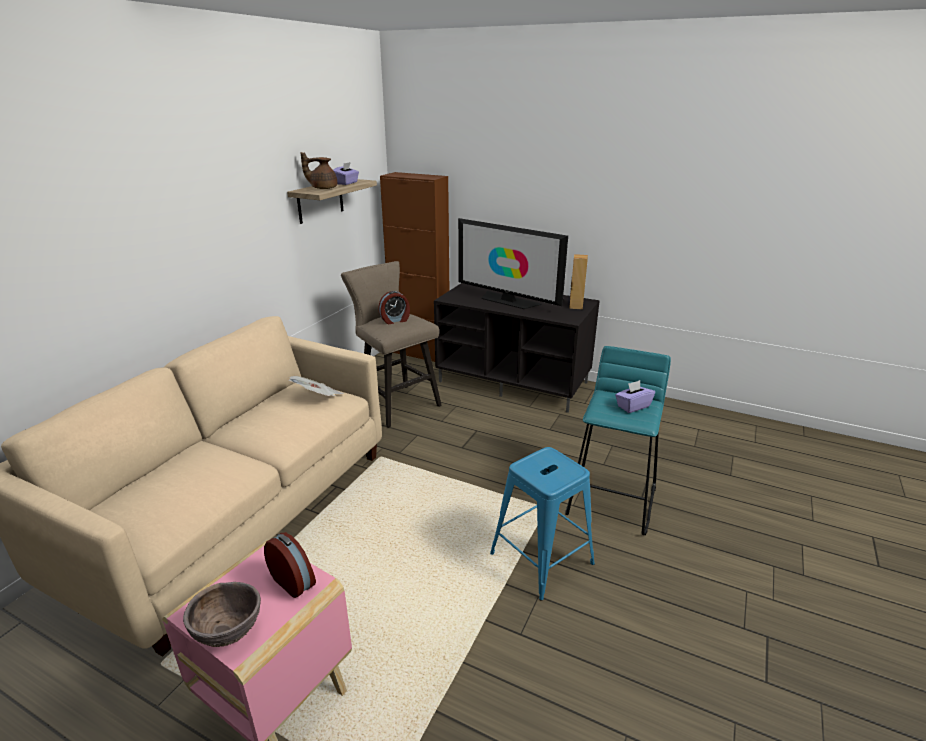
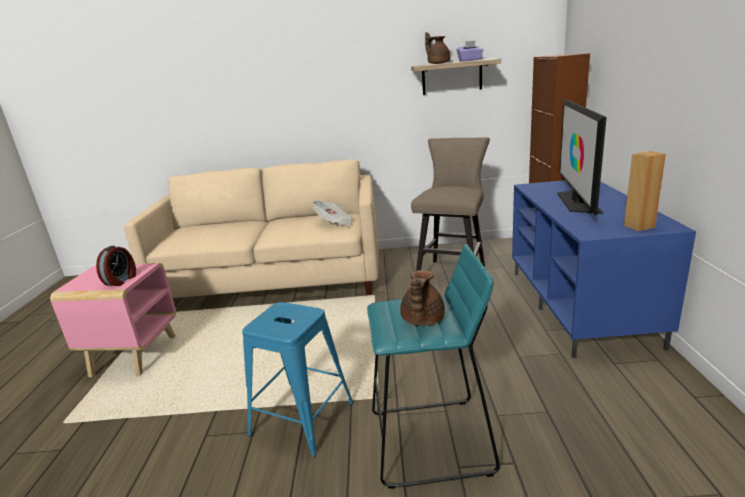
camera: 65 degrees right, 5 degrees down
(229, 634) = (79, 281): brown bowl -> none
(395, 320) = (447, 189): alarm clock -> none
(514, 382) = (581, 306): black tv stand -> blue tv stand
(632, 406) = (421, 320): purple tissue box -> brown teapot

